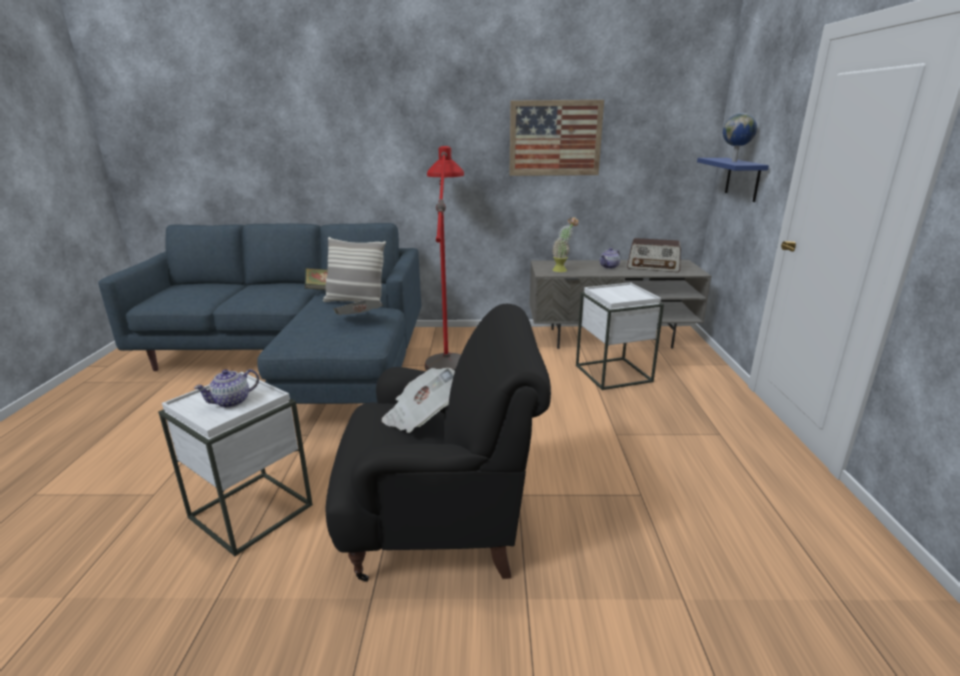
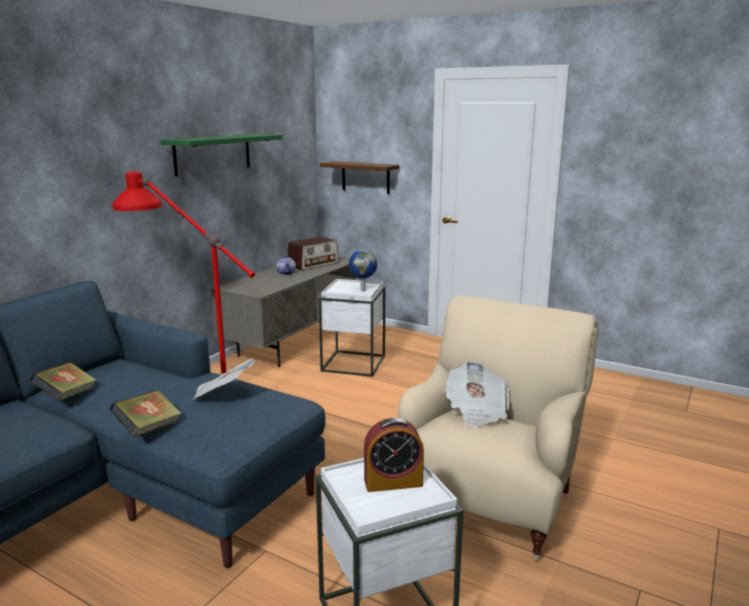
camera: 60 degrees left, 5 degrees down
(232, 401) = (393, 482): teapot -> alarm clock
(296, 319) = (148, 429): none -> book
(355, 301) = (153, 386): pillow -> none
(441, 523) = (490, 502): black armchair -> beige armchair
(555, 138) = (213, 154): picture -> green shelf
(563, 270) = (263, 286): potted plant -> none
(734, 161) = (364, 163): globe -> globe (363, 290)
(742, 179) = (365, 177): blue shelf -> brown shelf

